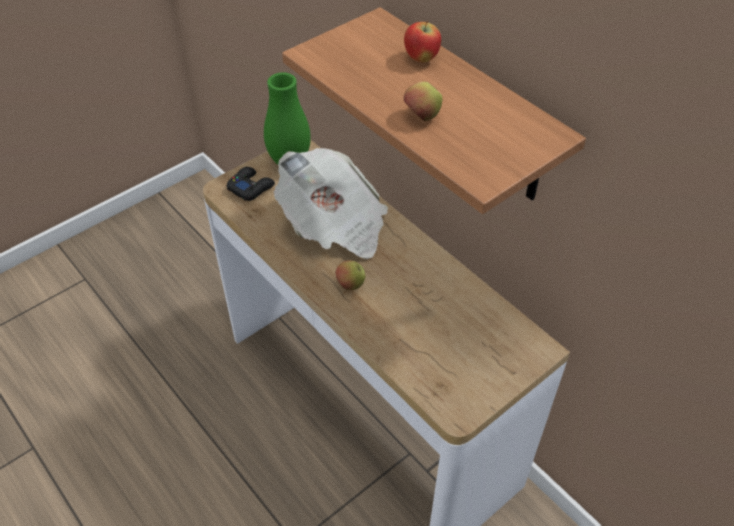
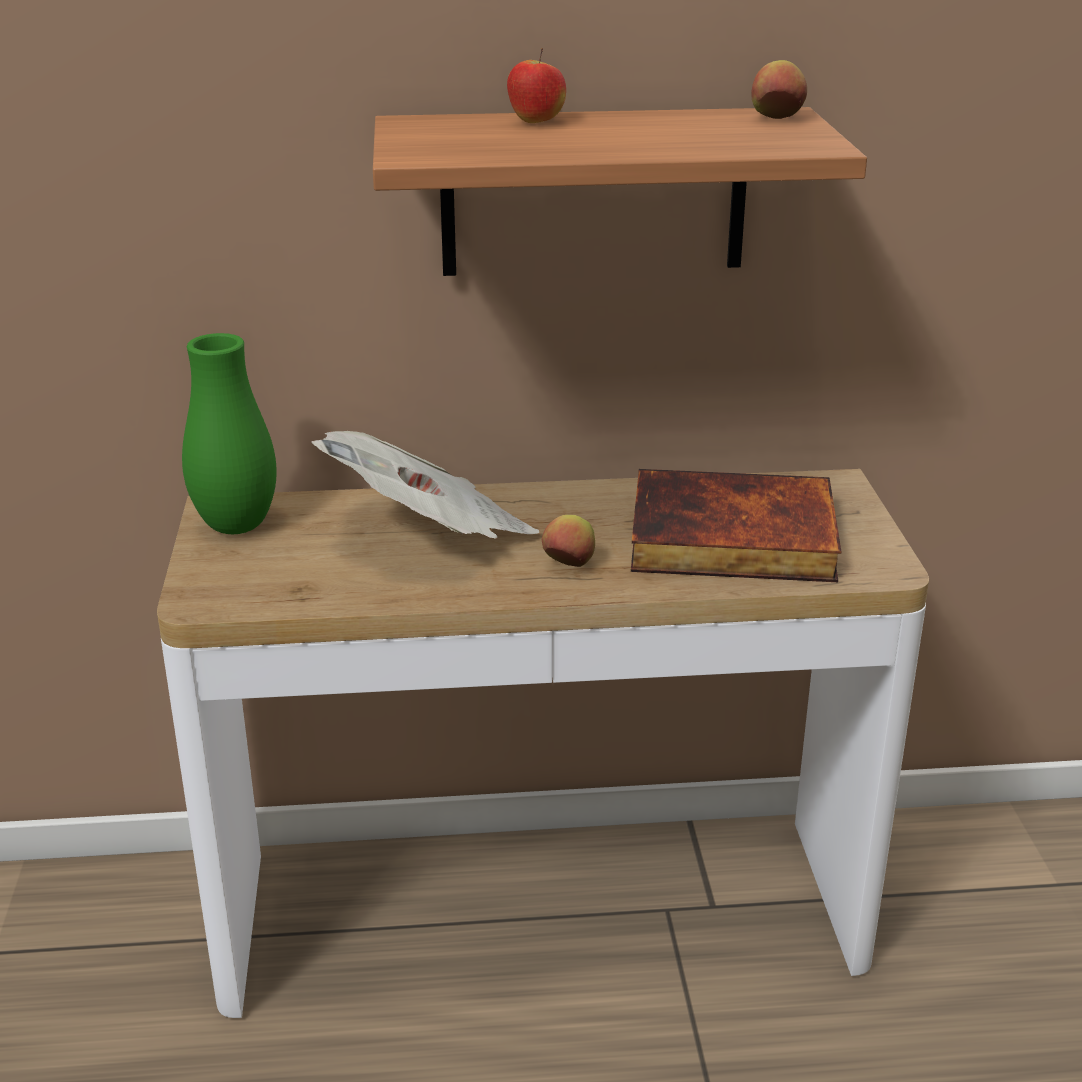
camera: 55 degrees left, 20 degrees down
(251, 187) = (238, 576): black game controller -> none
(421, 117) = (658, 144): apple -> apple (777, 119)
(431, 332) = (730, 539): none -> book

